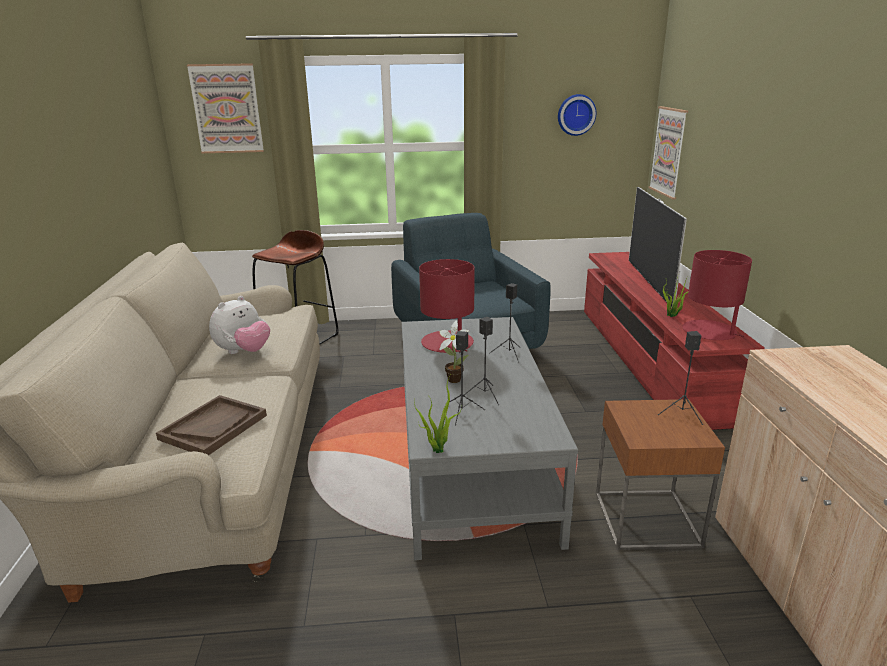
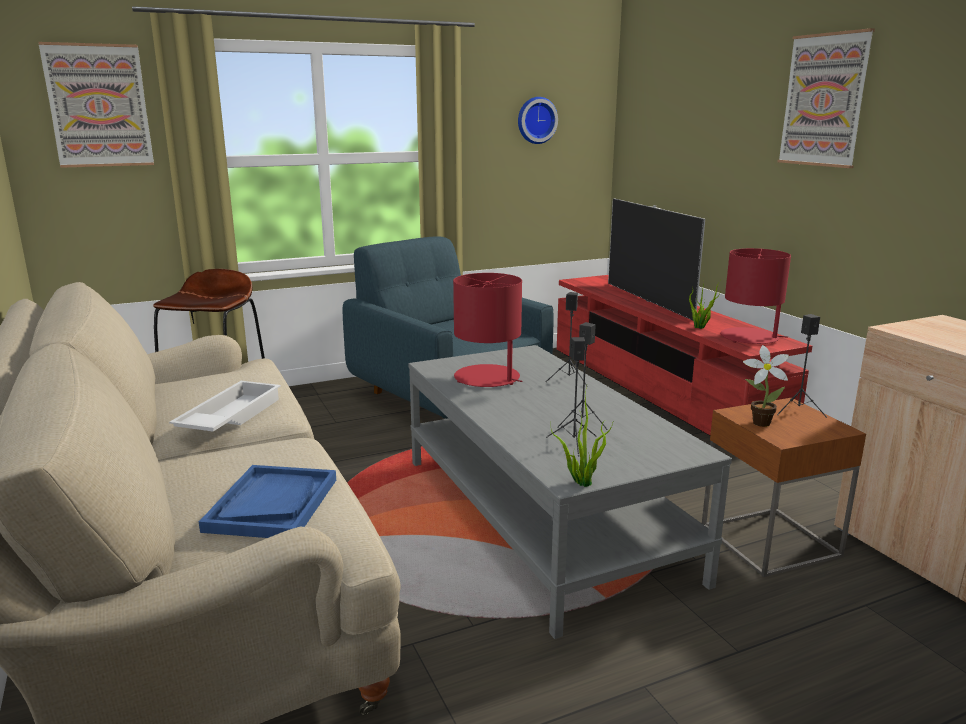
camera: 20 degrees left, 5 degrees down
(213, 427) = (272, 504): brown tray -> blue tray
(243, 352) = (229, 416): plush toy -> white tray
(452, 379) = (529, 412): potted plant -> potted plant (758, 422)
(668, 151) = (641, 159): picture -> picture (824, 100)

